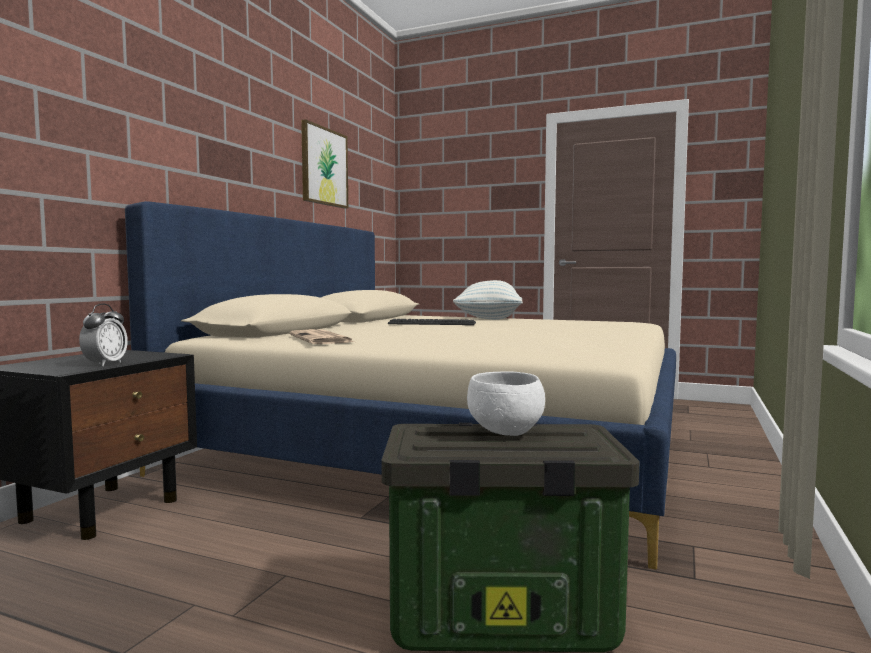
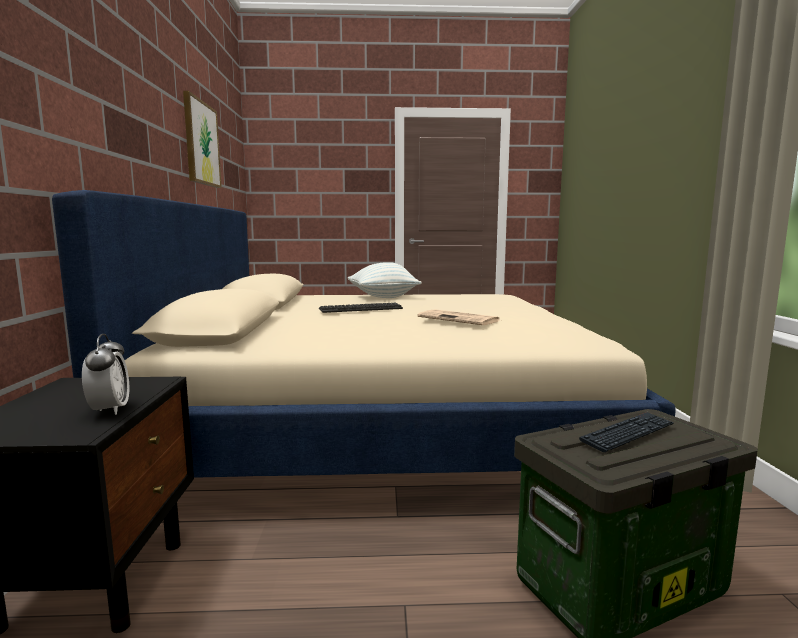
camera: 25 degrees left, 5 degrees up
(322, 339) = (310, 341): newspaper -> newspaper (459, 319)
(507, 432) = (628, 433): white bowl -> keyboard

